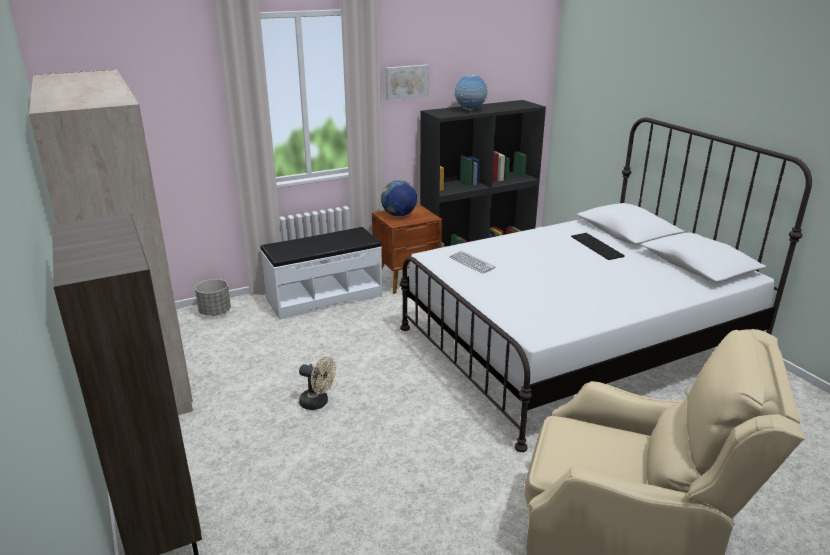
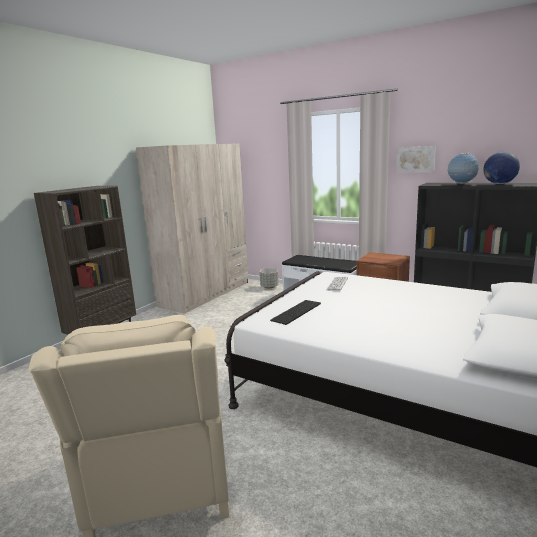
camera: 60 degrees right, 10 degrees down
(318, 403) = (219, 334): beige fan -> none
(399, 215) = (379, 257): globe -> globe (499, 184)
(598, 246) = (455, 309): keyboard -> keyboard (297, 312)

